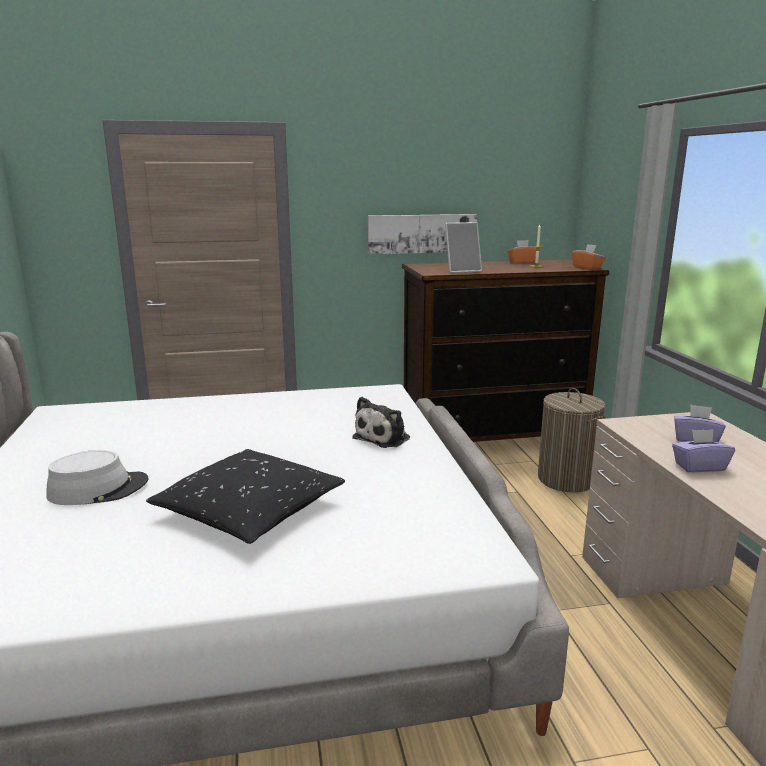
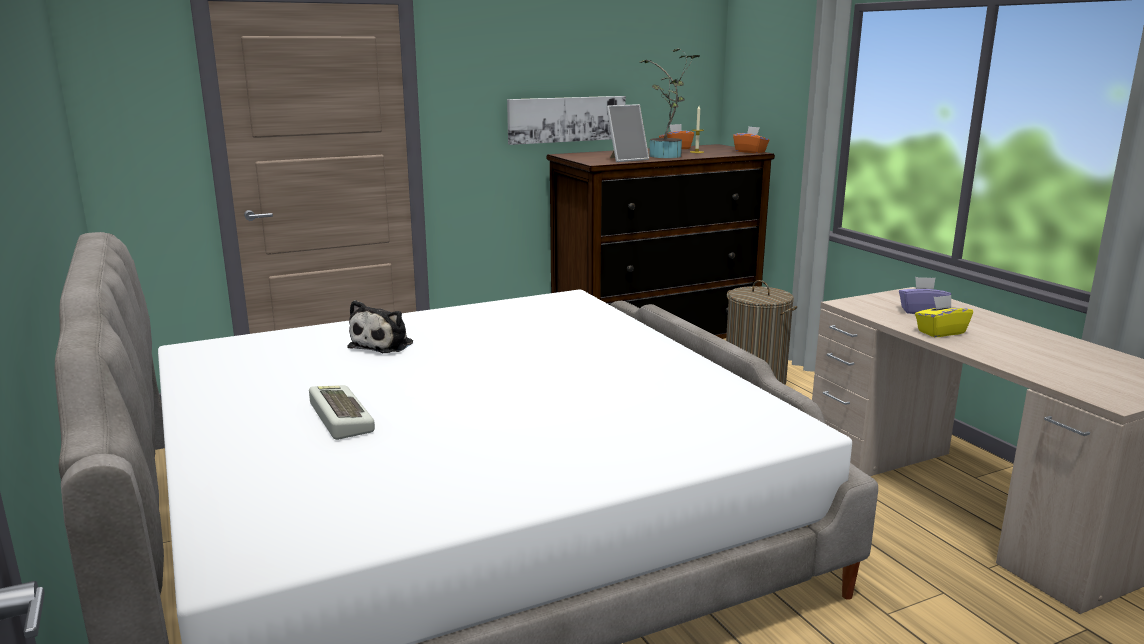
camera: 15 degrees left, 0 degrees up
(98, 489) = (338, 418): grey hat -> keyboard
(250, 510) = (530, 418): black pillow -> none
(384, 437) = (610, 340): plush toy -> plush toy (384, 344)
(502, 269) = (666, 156): none -> potted plant
(699, 466) = (940, 332): purple tissue box -> yellow tissue box

